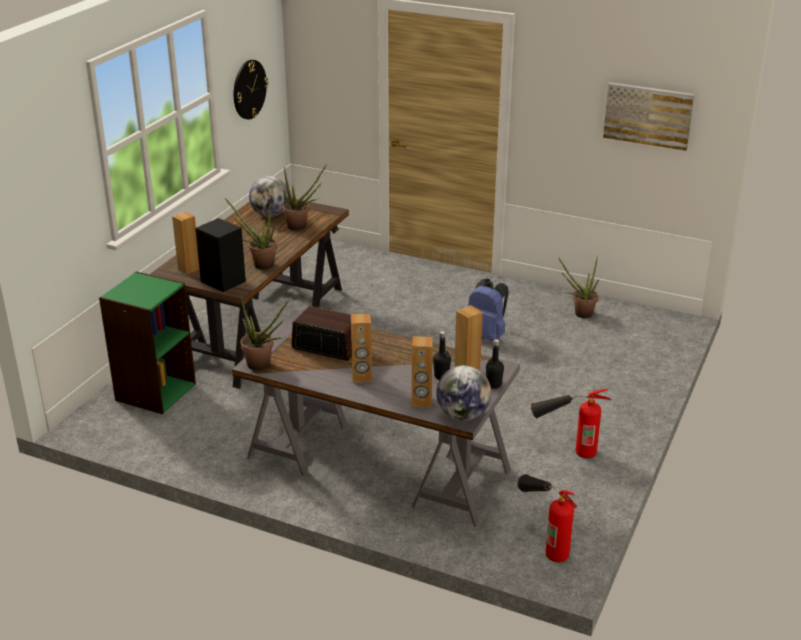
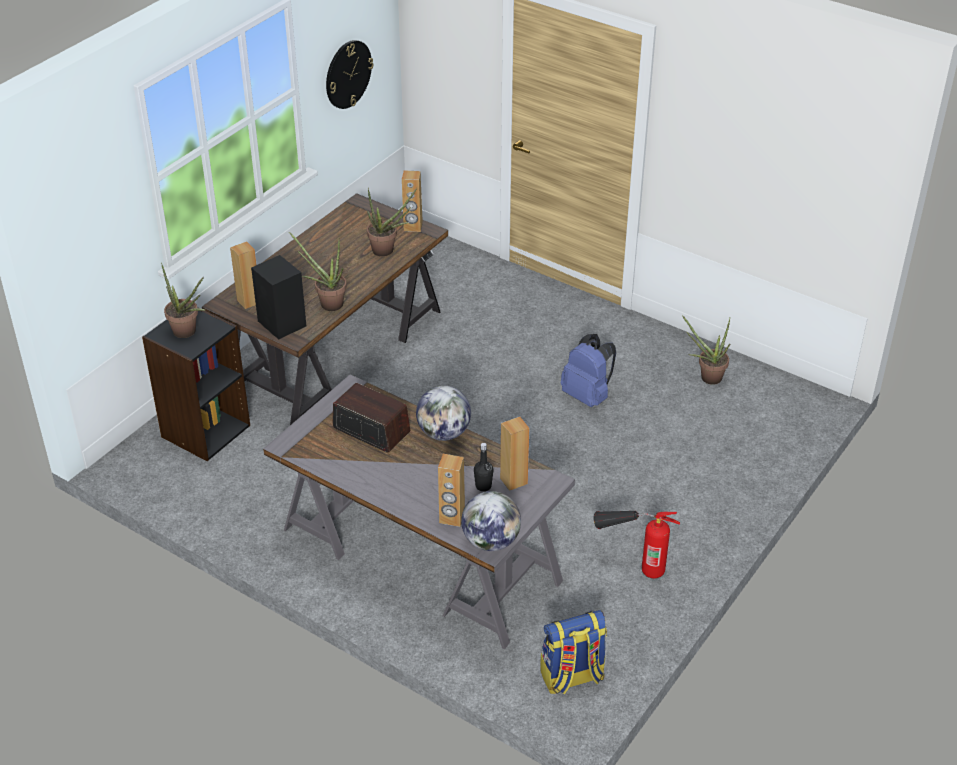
camera: 10 degrees right, 10 degrees up
(155, 392) = (205, 430): green bookcase -> black bookcase
(263, 365) = (297, 448): potted plant -> potted plant (188, 333)
(270, 214) = (357, 229): globe -> globe (444, 433)
(362, 377) = (397, 477): brown speaker -> brown speaker (413, 227)
(494, 385) = (536, 505): black bottle -> none
(544, 541) = (572, 677): fire extinguisher -> backpack
(648, 115) = (801, 167): picture -> none

